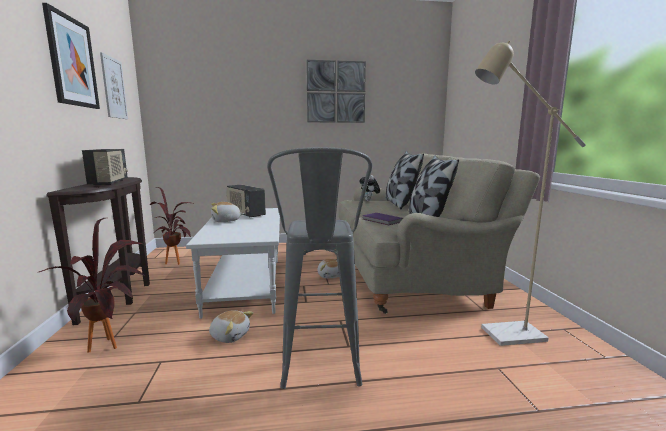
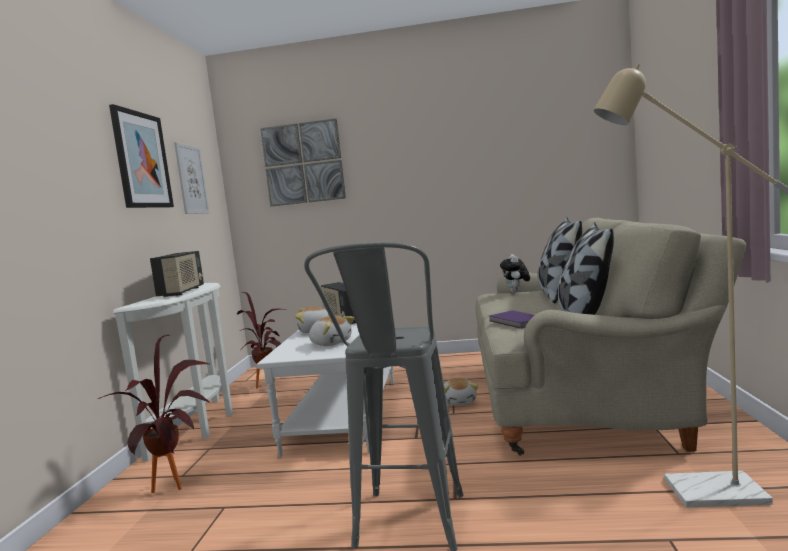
camera: 15 degrees right, 5 degrees down
(123, 294) = (201, 426): brown console table -> white console table
(230, 335) = (309, 479): plush toy -> plush toy (331, 343)
(336, 92) = (465, 145): picture -> picture (303, 163)

